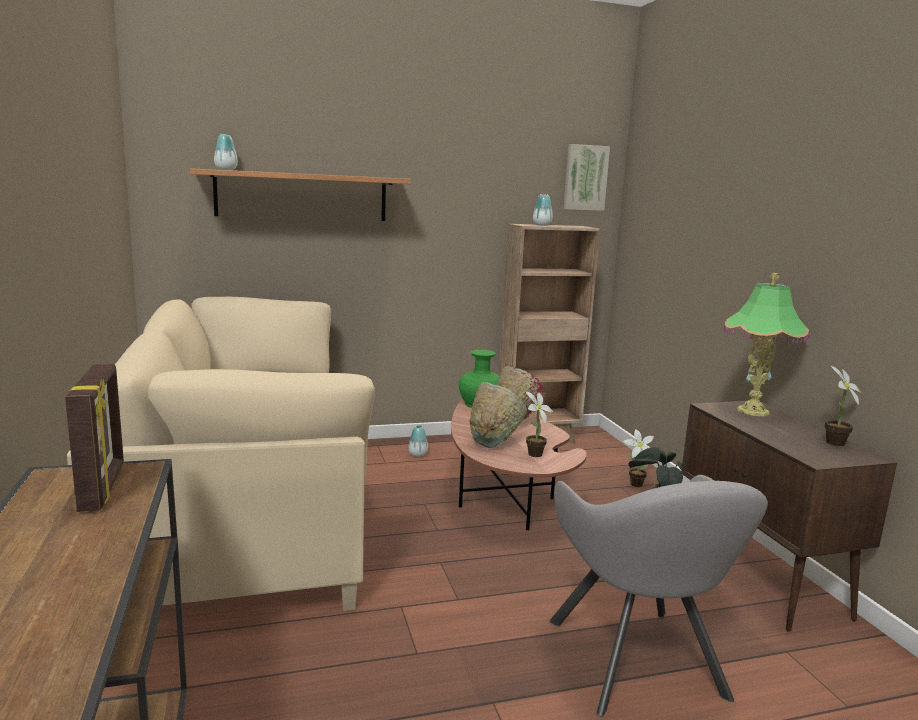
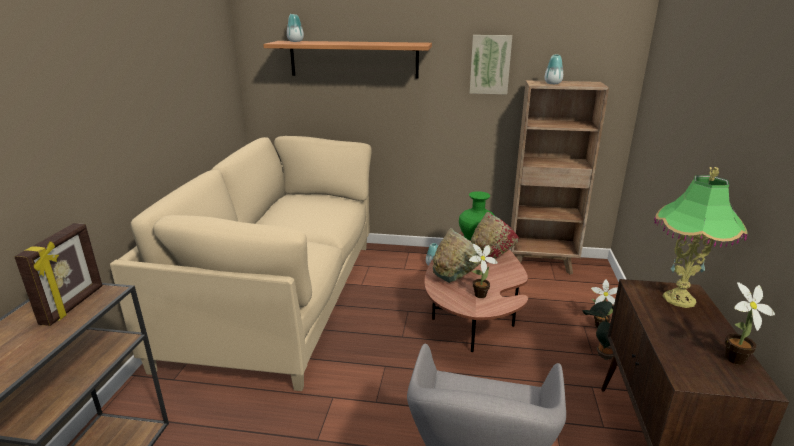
camera: 25 degrees right, 10 degrees up
(585, 177) = (608, 35): picture -> picture (490, 64)

